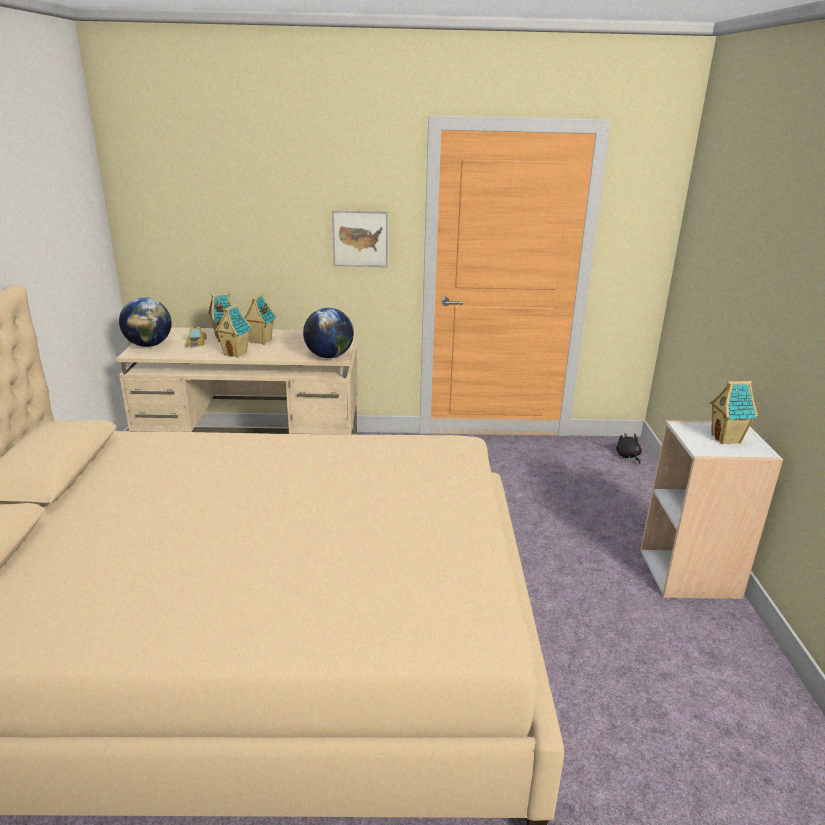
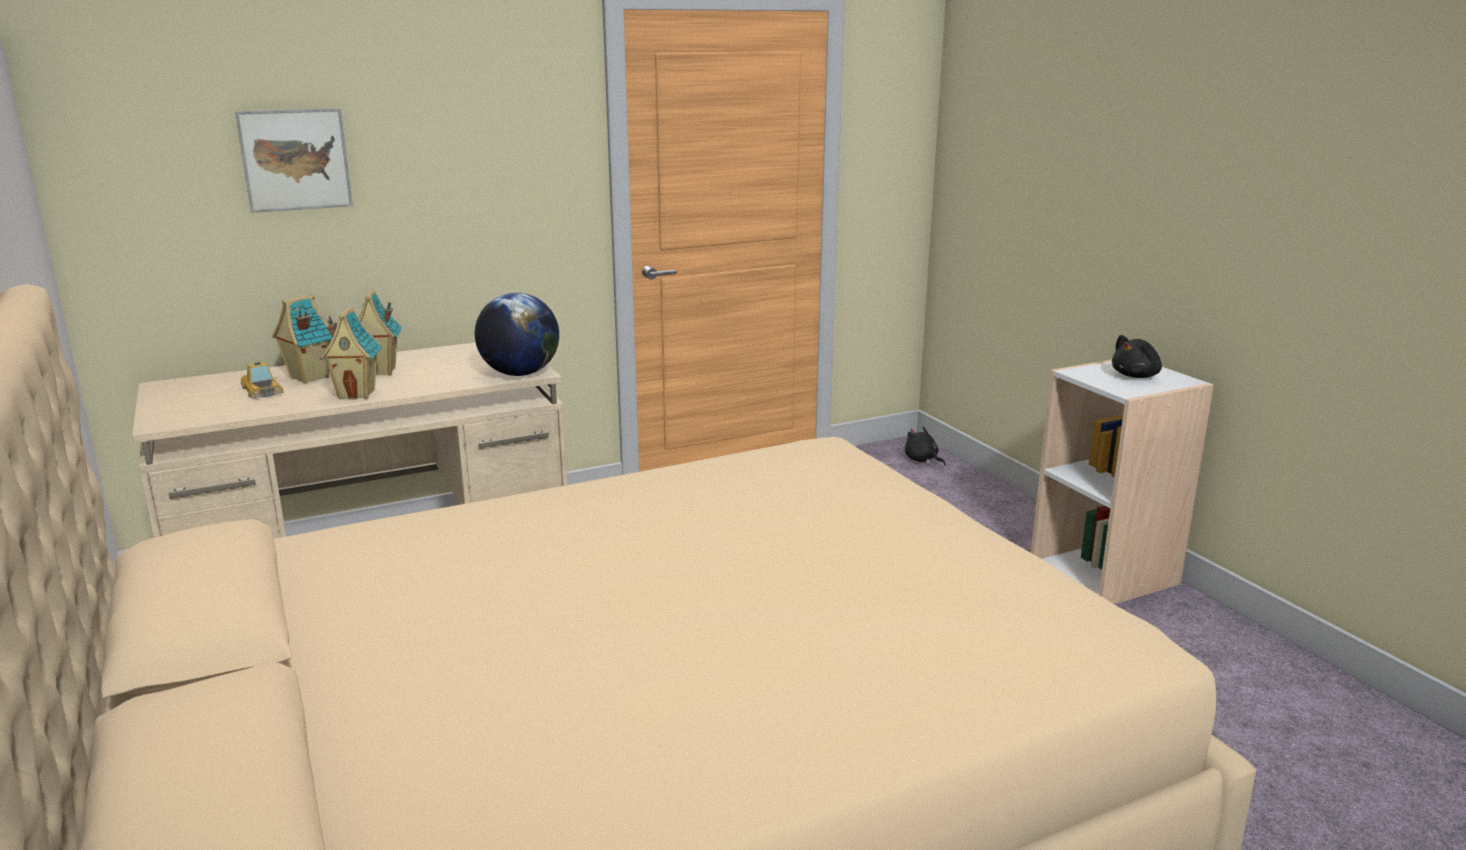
camera: 25 degrees left, 5 degrees down
(149, 345) = (174, 407): globe -> none
(360, 238) = (512, 186): picture -> picture (295, 159)
(727, 439) = (1136, 376): toy house -> black plush toy

